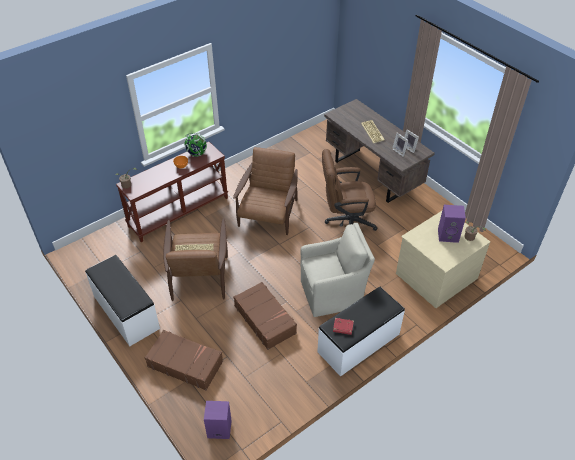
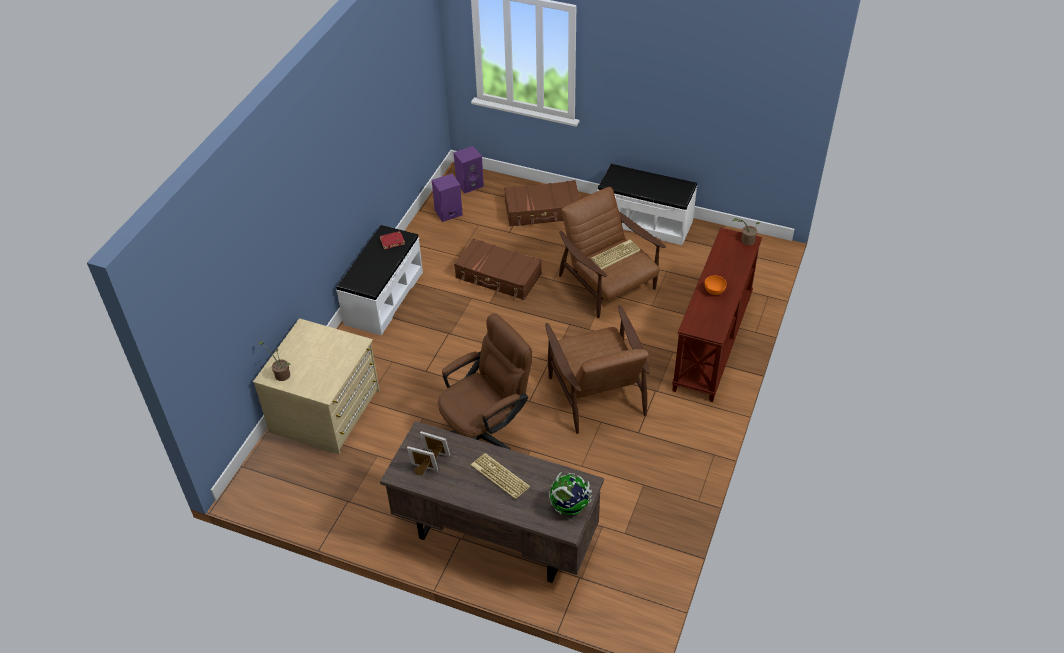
camera: 150 degrees right, 0 degrees up
(196, 153) = (716, 316): globe -> globe (570, 506)
(333, 293) = (442, 333): beige armchair -> none
(448, 235) = (311, 365): purple speaker -> purple speaker (448, 213)

